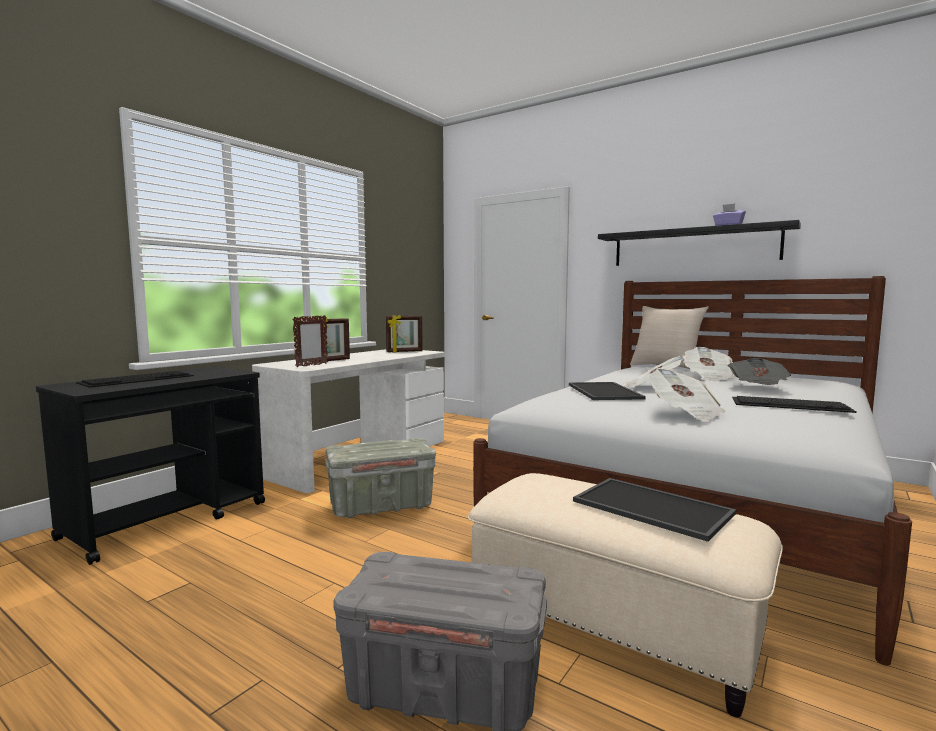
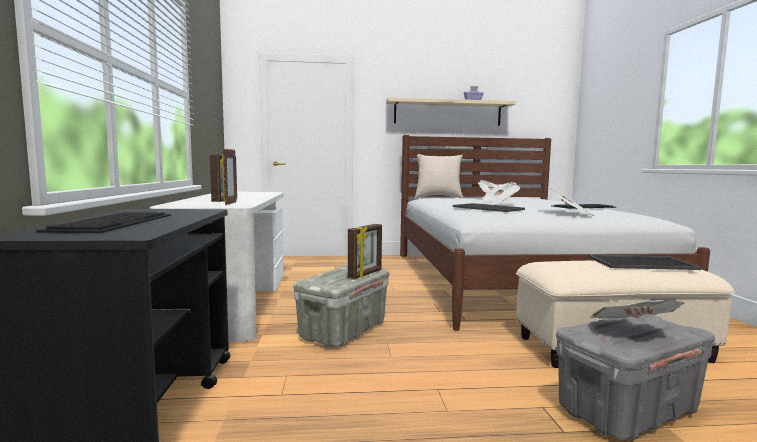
camera: 40 degrees left, 0 degrees up
(404, 352) = (250, 193): picture frame -> picture frame (365, 274)
(693, 246) = (447, 113): black shelf -> beige shelf
(758, 387) = (536, 202): newspaper -> newspaper (631, 331)

